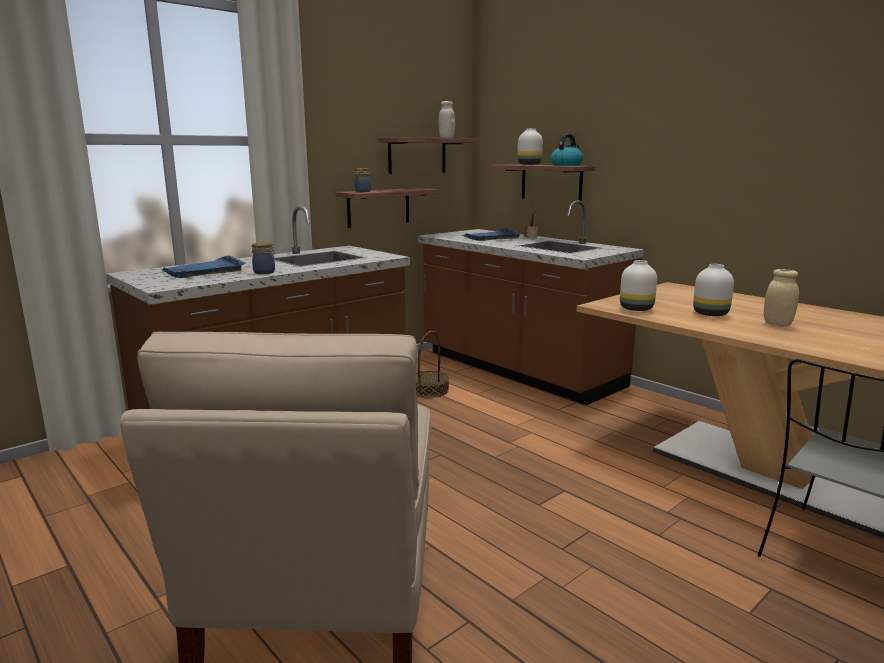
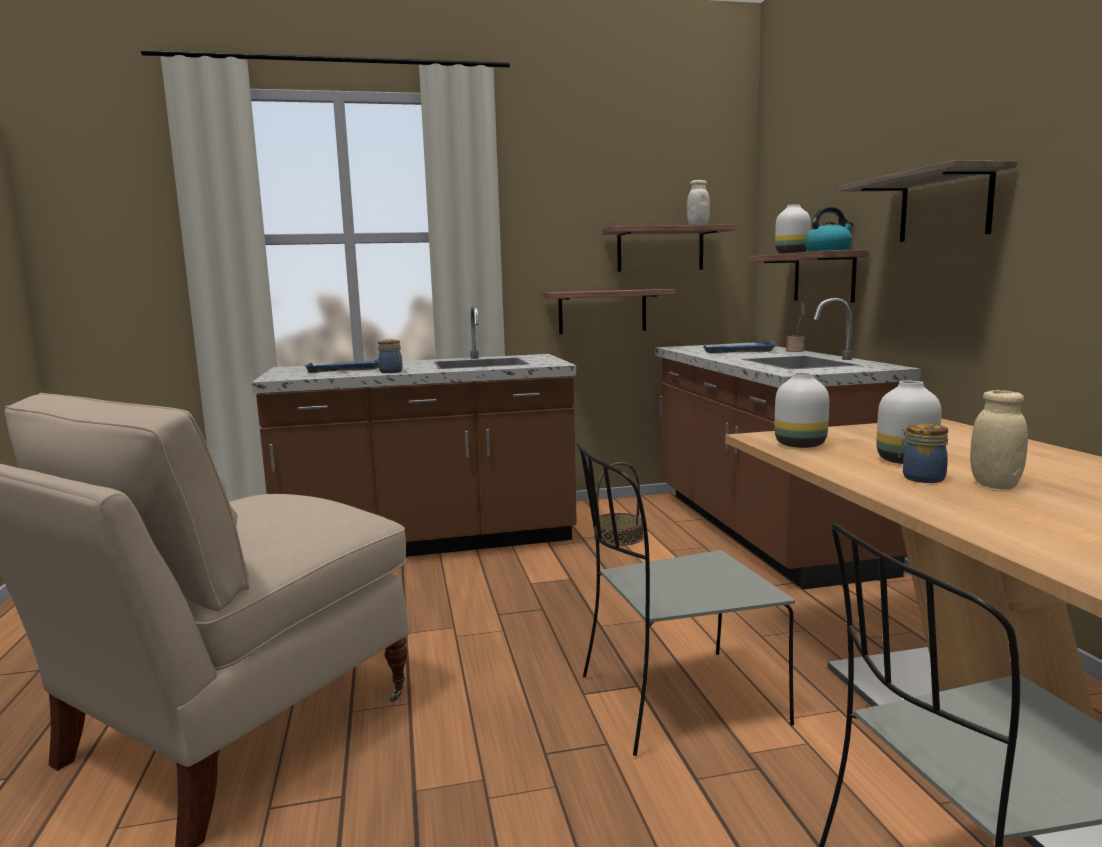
camera: 30 degrees right, 5 degrees down
(362, 191) = (570, 291): jar -> jar (921, 478)
(597, 493) = (676, 701): none -> grey chair
(661, 142) = (944, 206): none -> shelf

